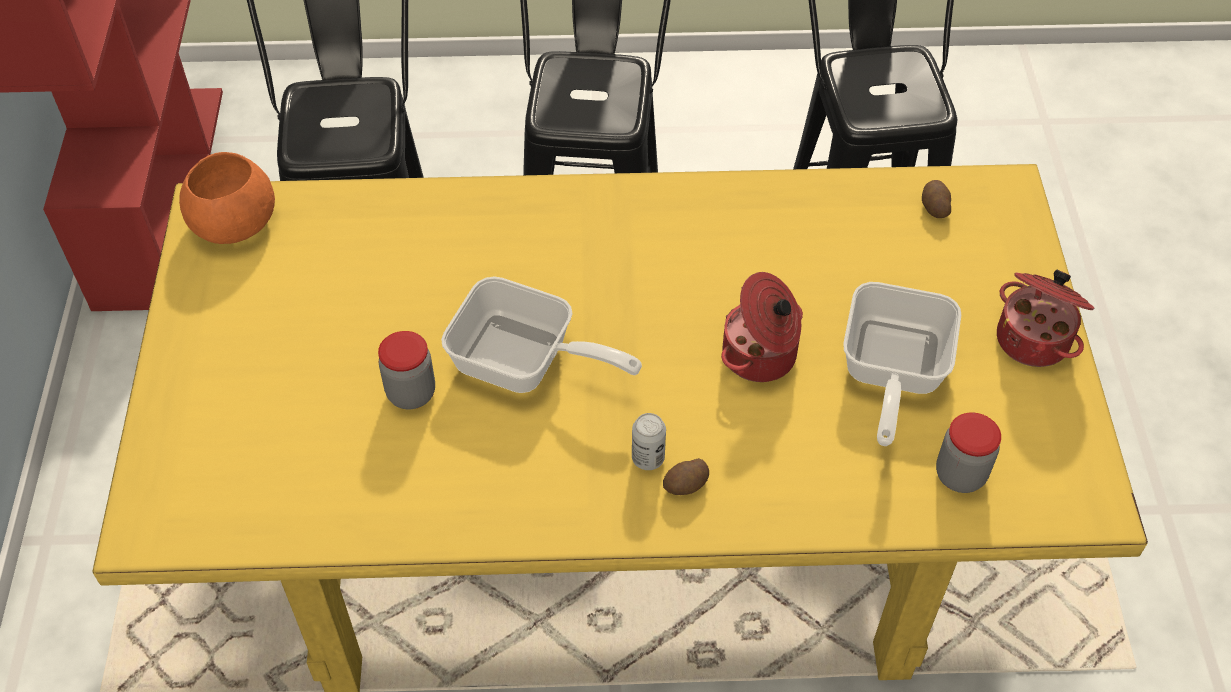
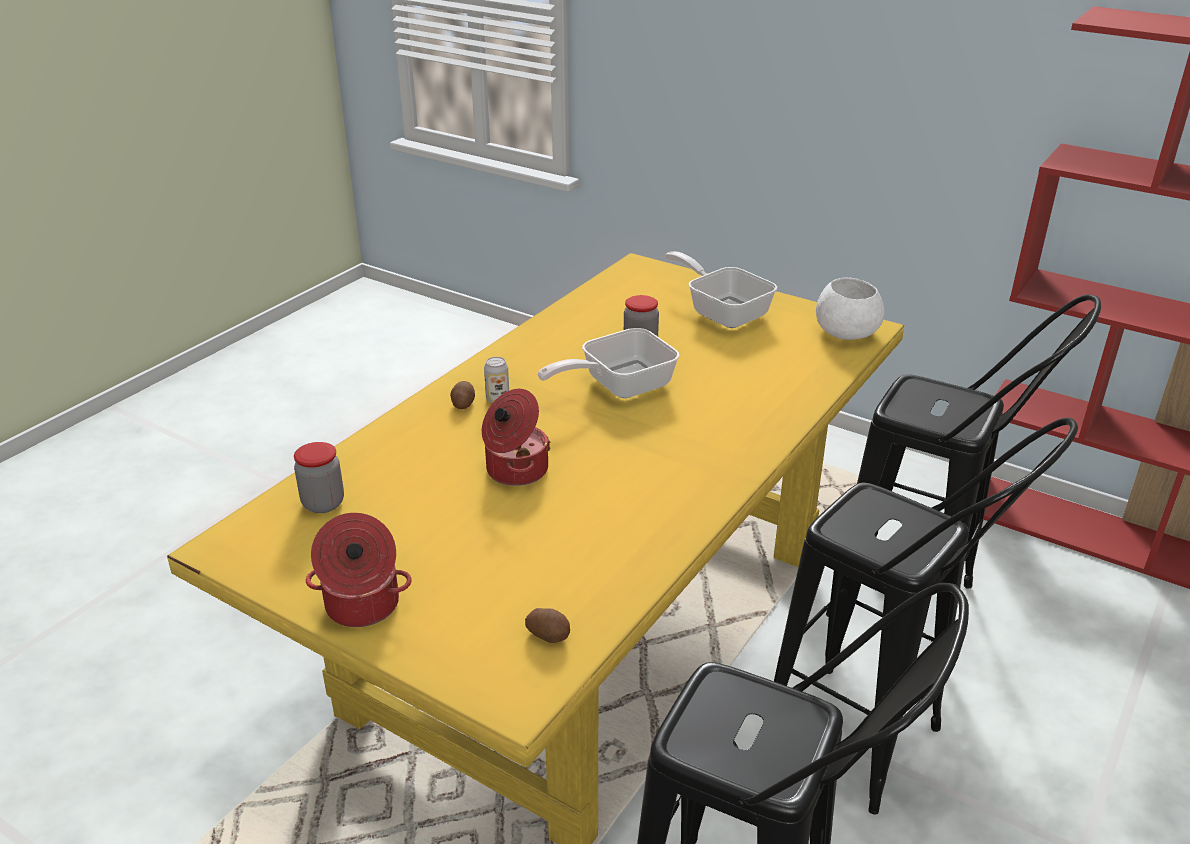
camera: 125 degrees right, 20 degrees down
(233, 223) = (845, 331): orange bowl -> white bowl
(890, 373) = (430, 517): frying pan -> frying pan (722, 311)

